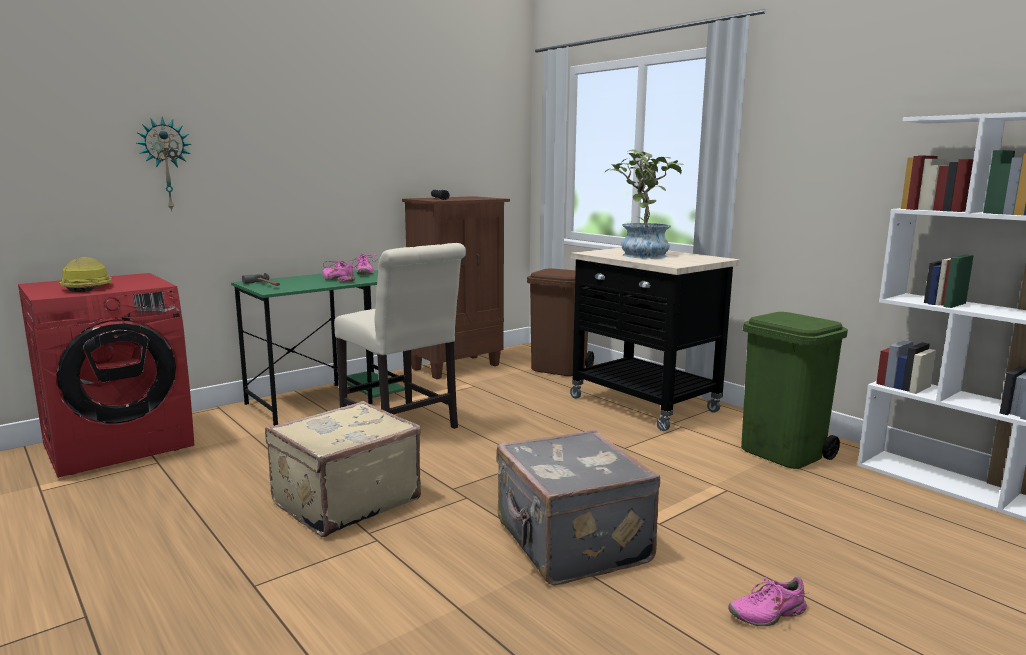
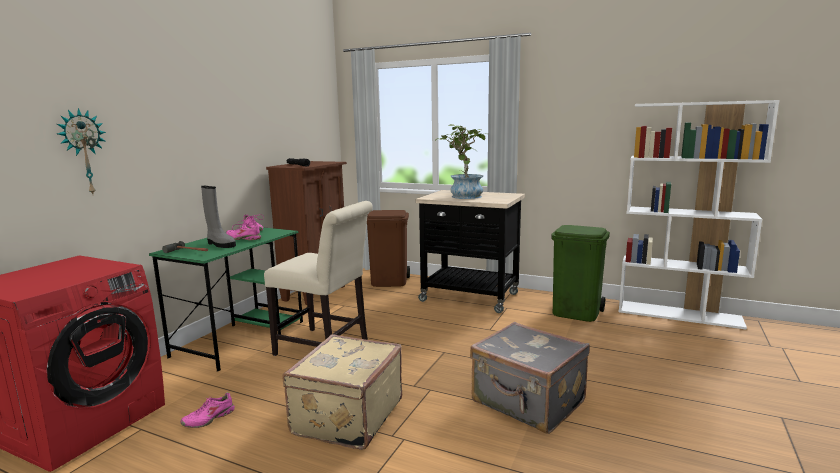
camera: 25 degrees left, 0 degrees up
(88, 288) = (49, 279): hard hat -> none
(306, 282) = (220, 244): none -> grey boot
(767, 613) = (669, 413): pink shoe -> pink shoe (209, 418)

